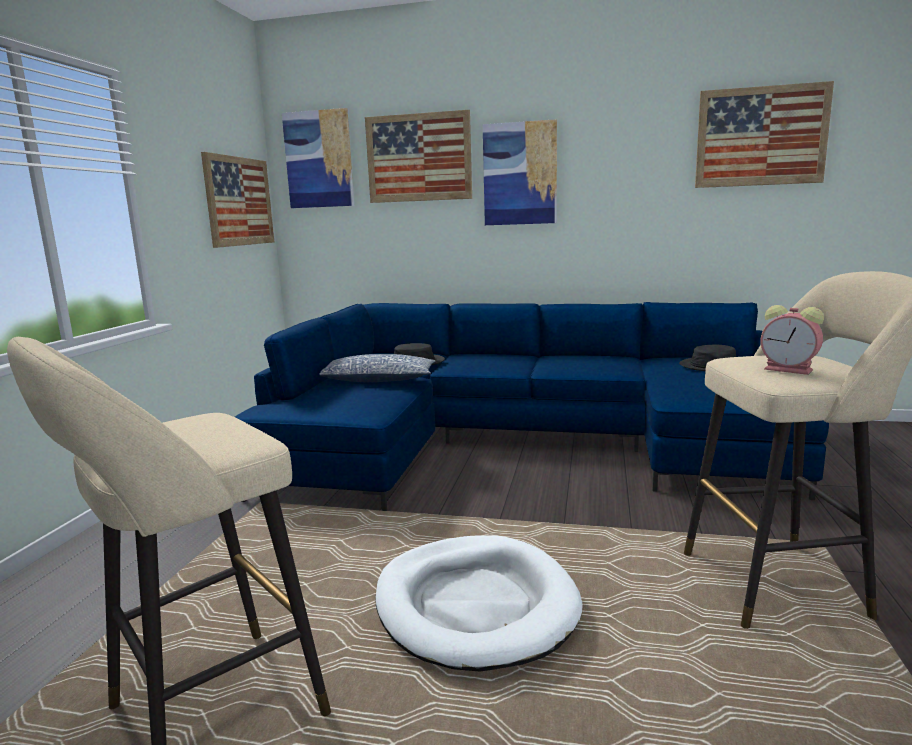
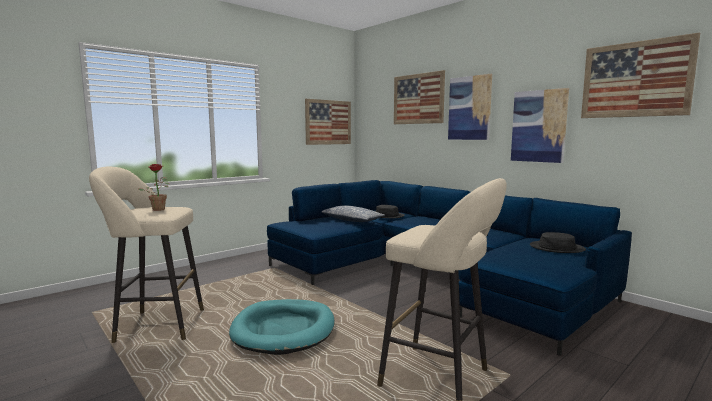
camera: 35 degrees right, 5 degrees down
(194, 430) = (159, 209): none -> potted plant
(319, 159) = (374, 100): picture -> picture (538, 126)
(475, 605) = (284, 329): white dog bed -> turquoise dog bed
(790, 370) = (421, 233): alarm clock -> none

